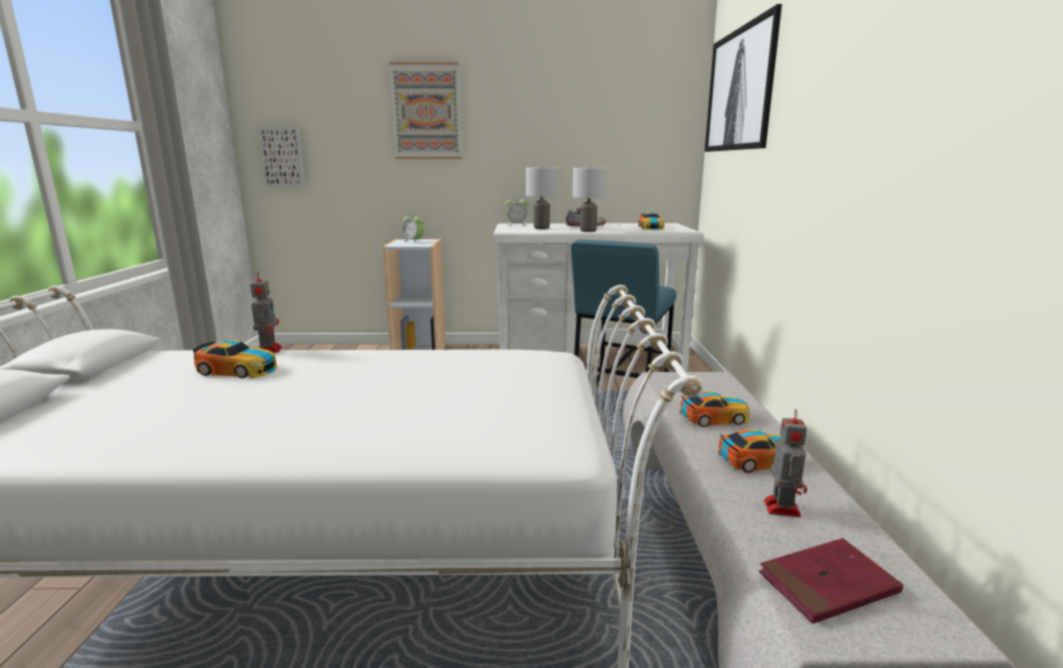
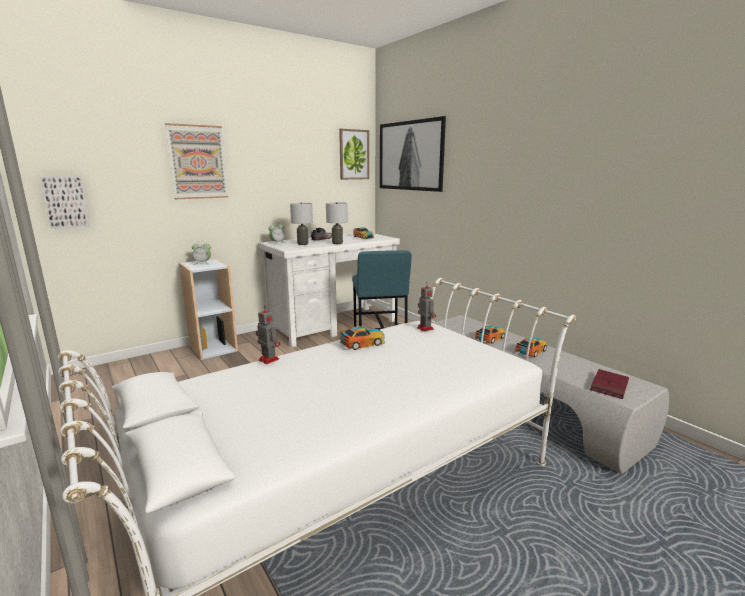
camera: 35 degrees left, 0 degrees up
(238, 370) = (286, 375): toy car -> toy car (363, 343)
(666, 97) = (354, 154): none -> picture
(781, 507) = (563, 366): toy robot -> toy robot (425, 328)

